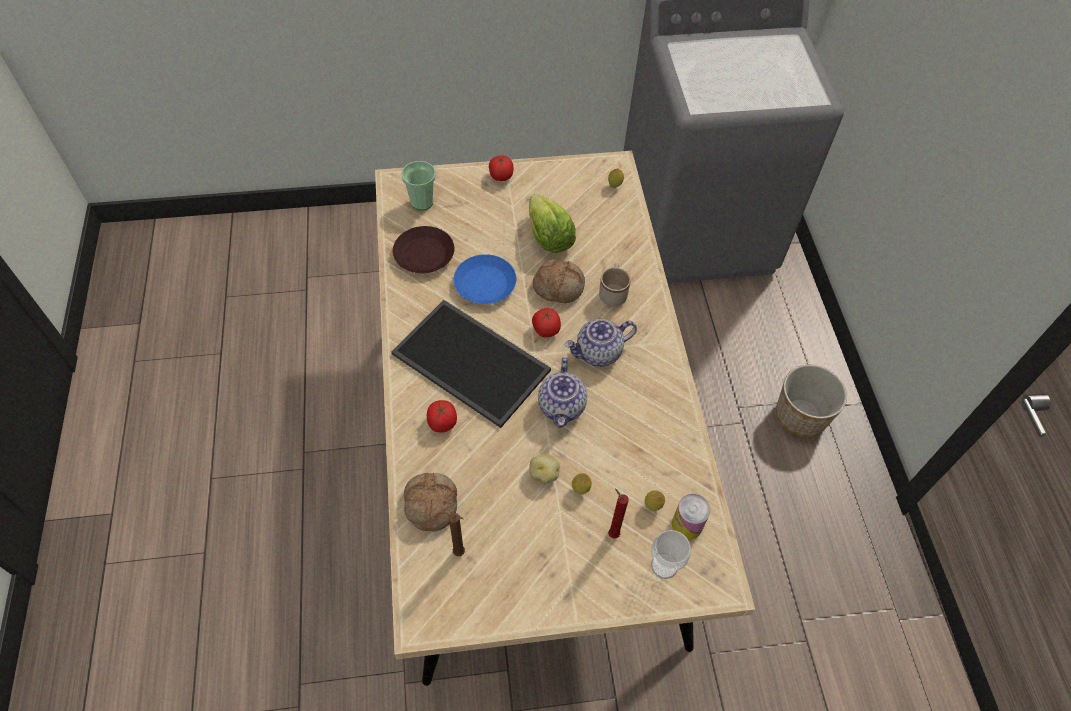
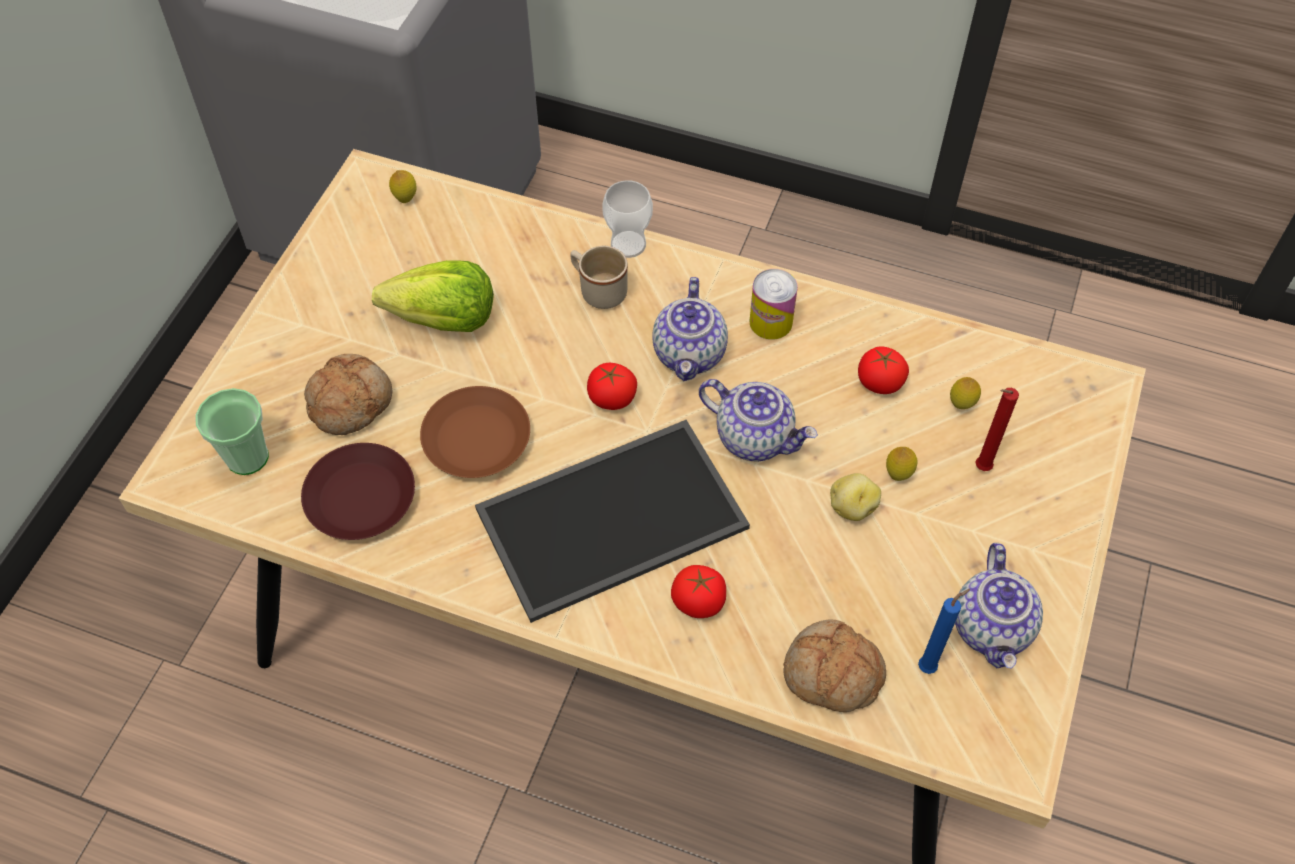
camera: 60 degrees left, 0 degrees up
(460, 553) = (929, 666): brown candle -> blue candle
(484, 283) = (475, 439): blue plate -> brown plate
(501, 176) = (277, 327): tomato -> tomato (880, 382)
(503, 579) = (992, 628): none -> teapot
(559, 286) = (544, 348): bread -> bread (350, 401)
(664, 565) = (1051, 432): cup -> cup (628, 244)
(687, 525) = (1004, 381): can -> can (771, 322)
(800, 417) = (765, 259): planter -> none

